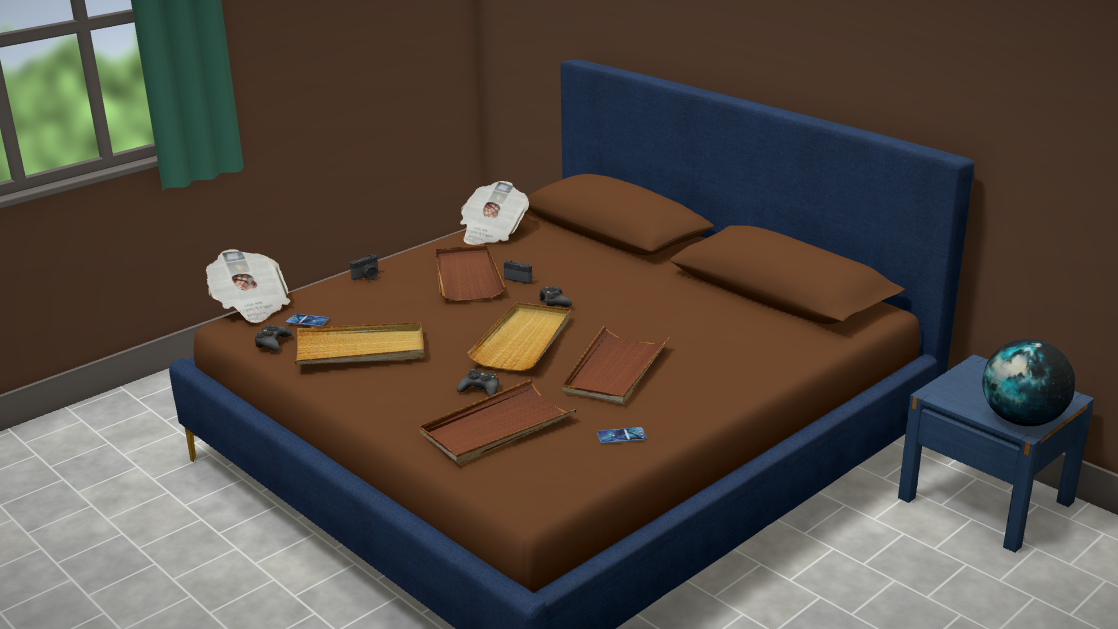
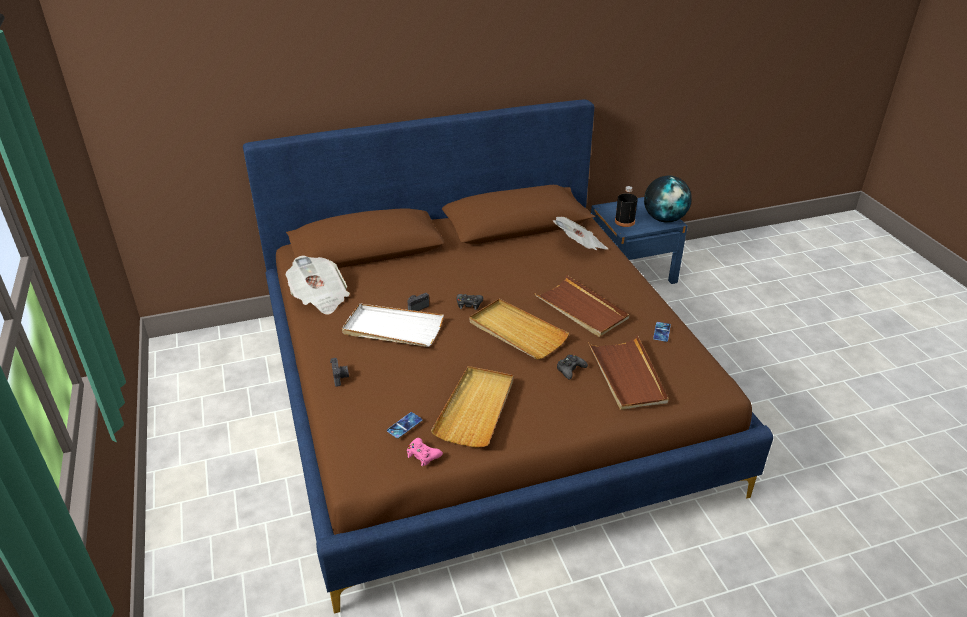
camera: 65 degrees left, 10 degrees up
(251, 306) = (340, 454): newspaper -> newspaper (579, 247)
(272, 343) = (423, 455): black game controller -> pink game controller
(467, 276) = (392, 328): brown tray -> white tray
(962, 388) = (624, 222): none -> black bottle

